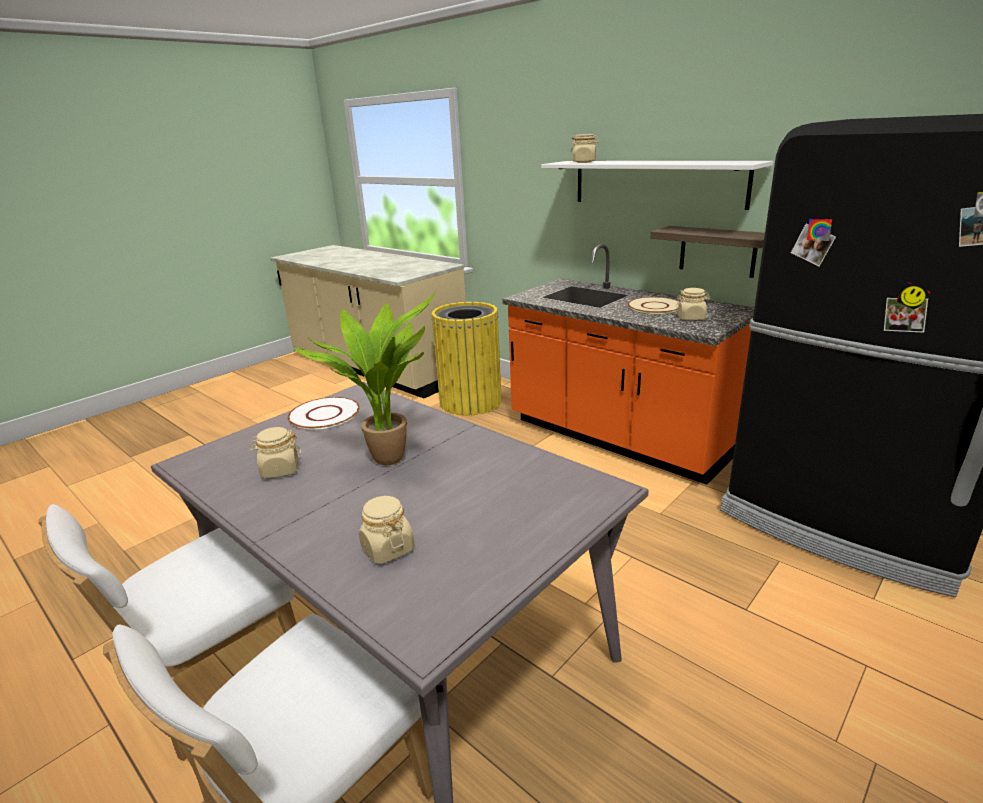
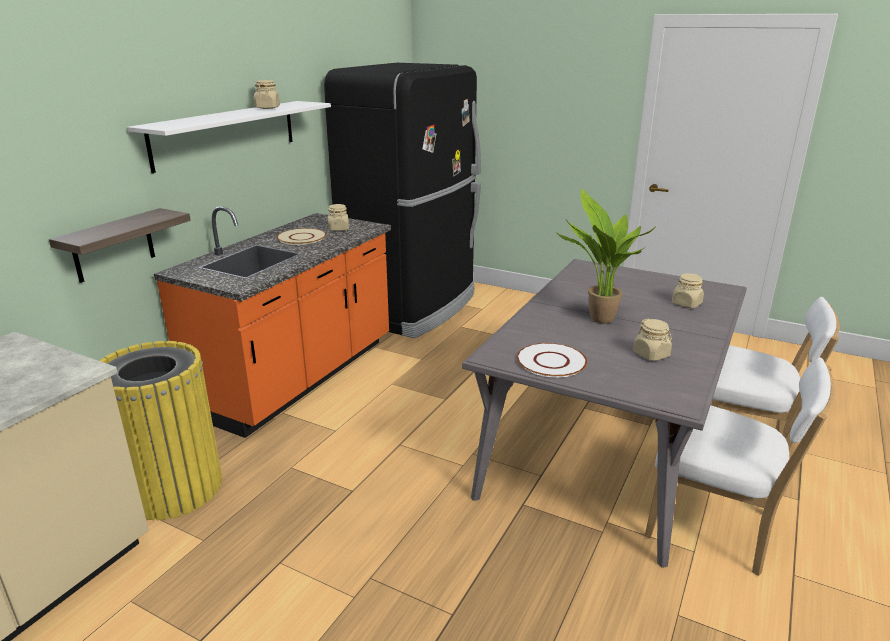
camera: 105 degrees left, 0 degrees up
(584, 162) = (185, 122): beige jar -> beige jar (267, 108)
(717, 251) = (280, 181): shelf -> shelf (113, 245)

